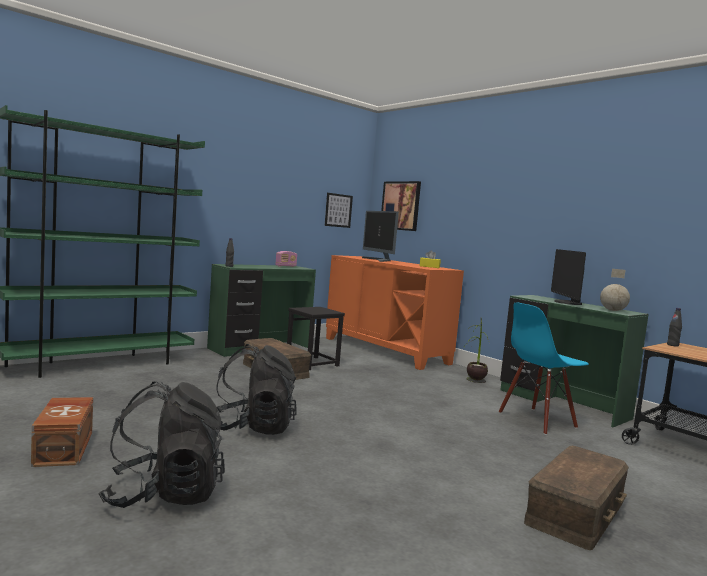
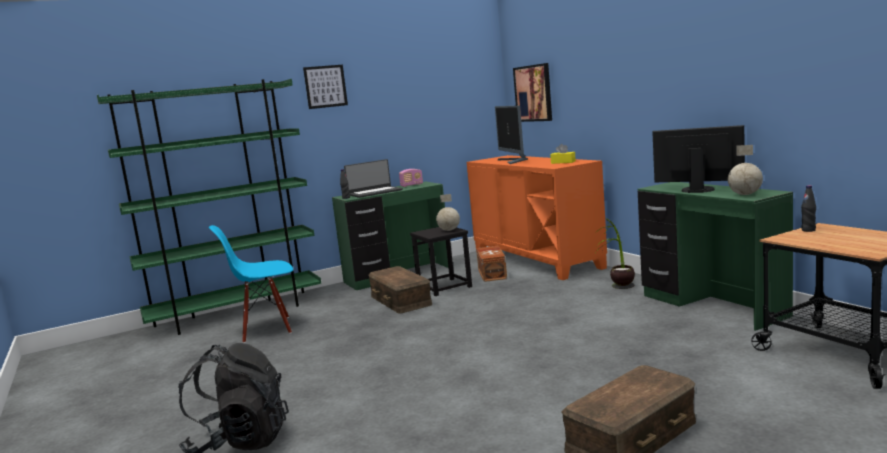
camera: 15 degrees right, 5 degrees up
(65, 448) = (176, 403): brown storage box -> brown storage box (492, 273)
(253, 428) = (347, 369): black backpack -> none
(254, 266) = (374, 192): none -> laptop
(327, 310) = (449, 230): none -> globe
(338, 210) = (466, 111): picture -> picture (325, 86)
(537, 421) = (663, 331): blue chair -> blue chair (266, 329)
(566, 302) = (698, 190): monitor -> monitor turned 105 degrees clockwise

